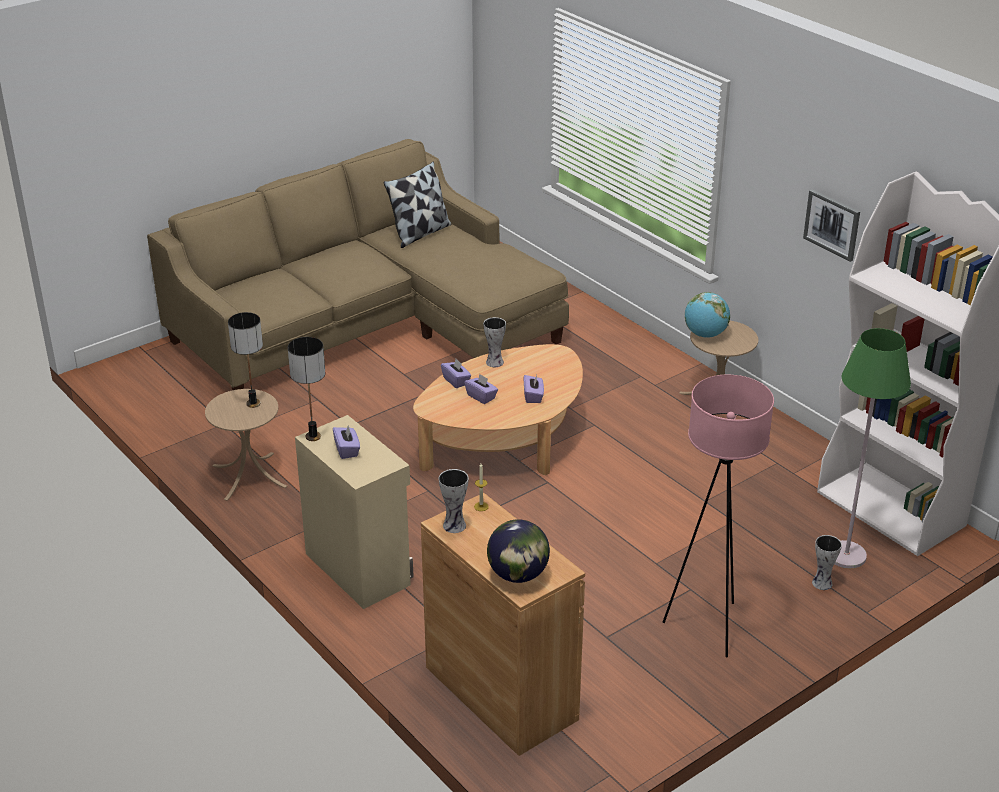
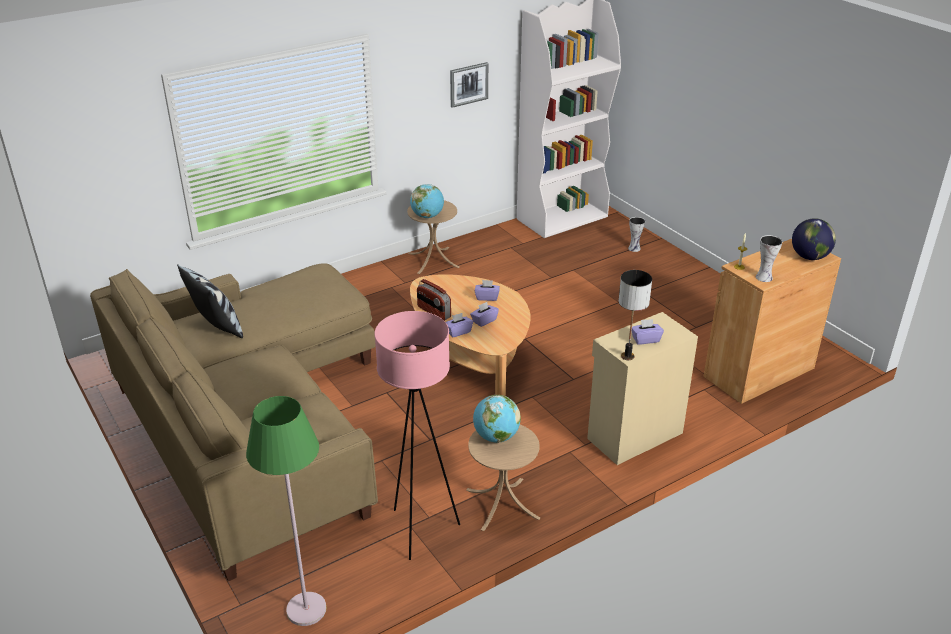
camera: 85 degrees left, 0 degrees up
(253, 403) = (496, 437): table lamp -> globe
(494, 363) = (433, 312): vase -> radio
(708, 626) = (679, 290): pink floor lamp -> pink floor lamp (420, 530)
(846, 555) = (607, 237): green floor lamp -> green floor lamp (306, 610)

